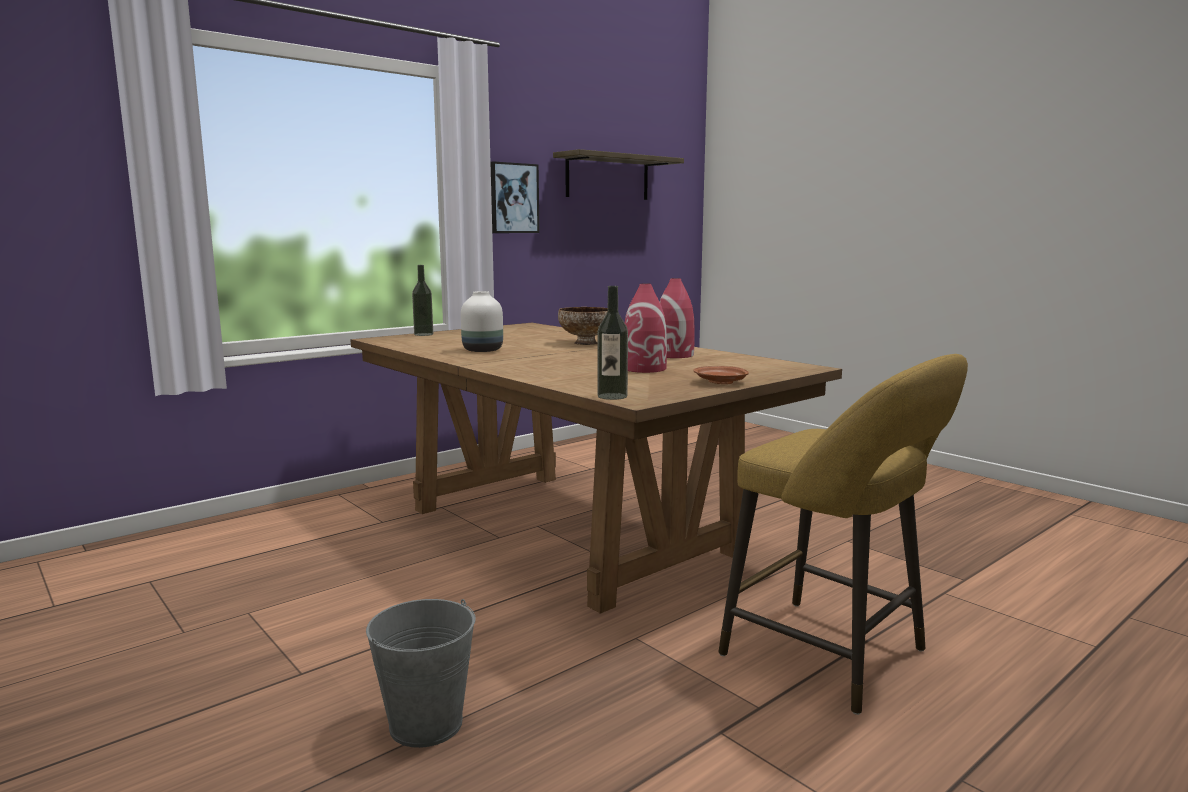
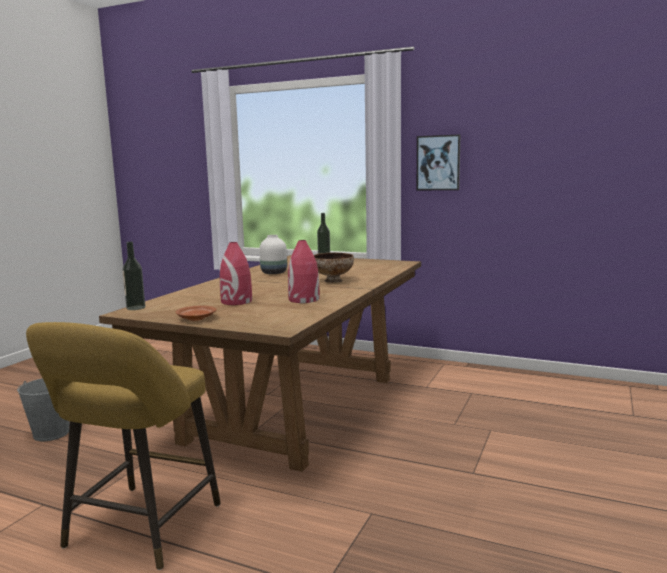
camera: 65 degrees right, 0 degrees up
(607, 177) = (544, 138): shelf -> none

